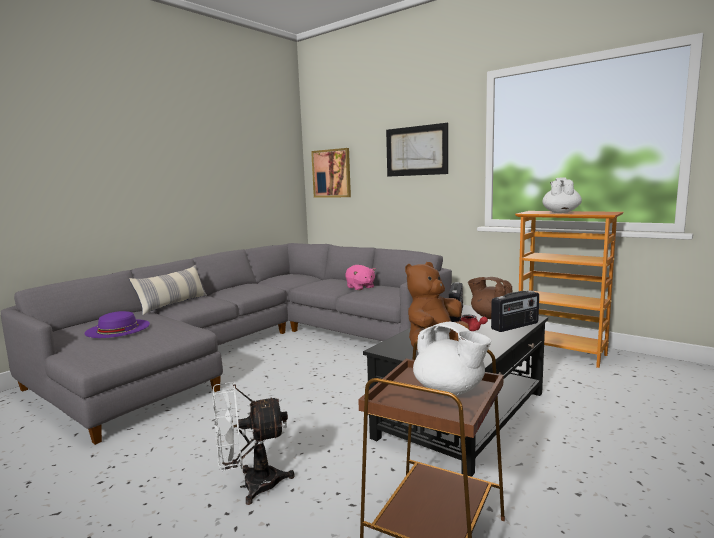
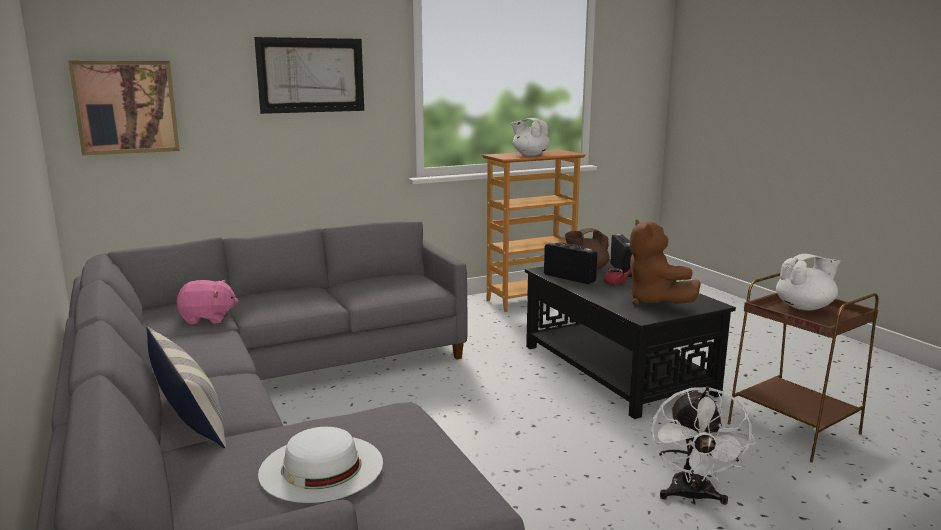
camera: 65 degrees left, 5 degrees up
(118, 328) = (321, 467): purple hat -> white hat
(360, 287) = (340, 291): pink plush toy -> pink plush toy (208, 318)

